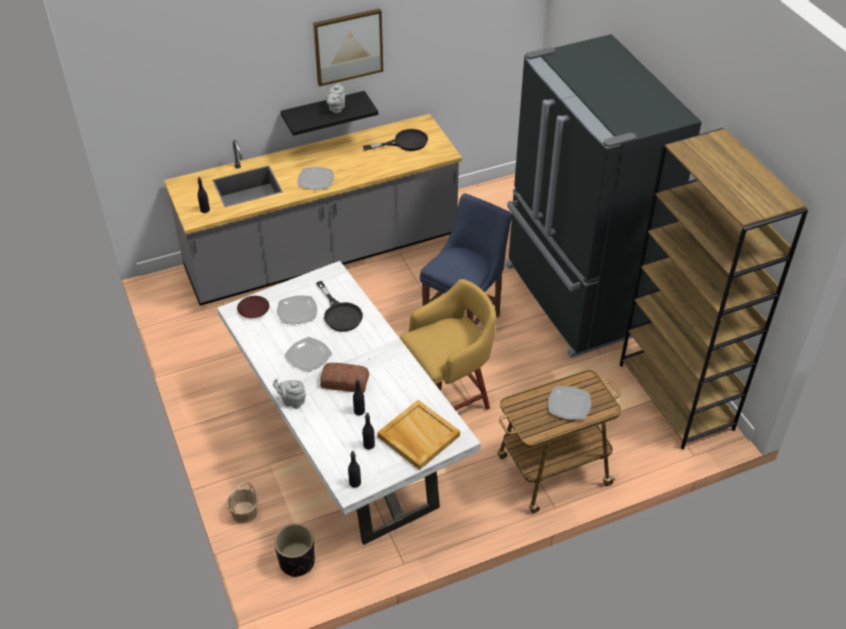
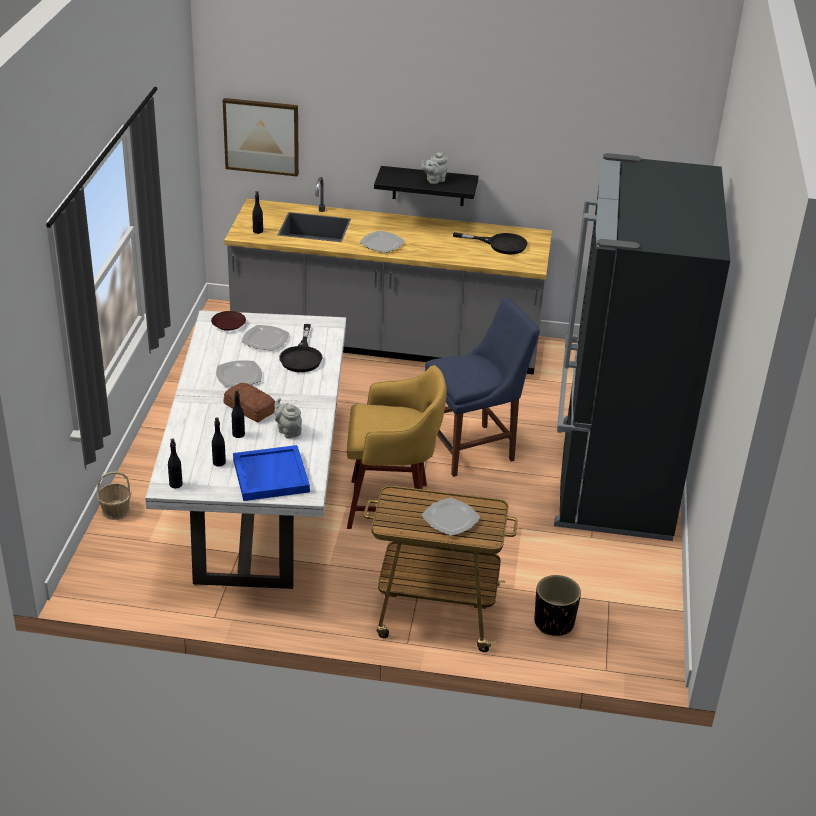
camera: 30 degrees right, 10 degrees down
(292, 401) = (188, 402): grey teapot -> grey teapot (288, 431)
(296, 562) = (122, 569): black planter -> black planter (553, 622)
(348, 46) = (466, 117): picture -> picture (261, 136)
(417, 436) = (270, 475): beige tray -> blue tray
(676, 397) = (639, 610): brown bookcase -> none

